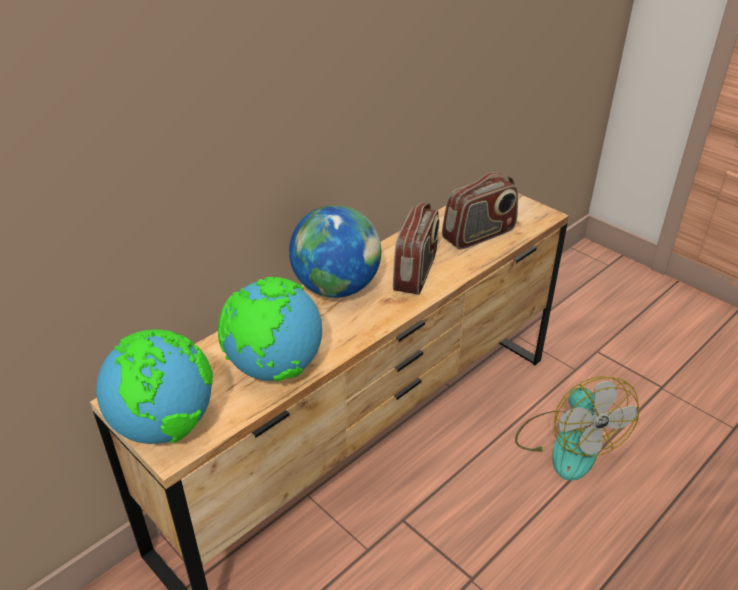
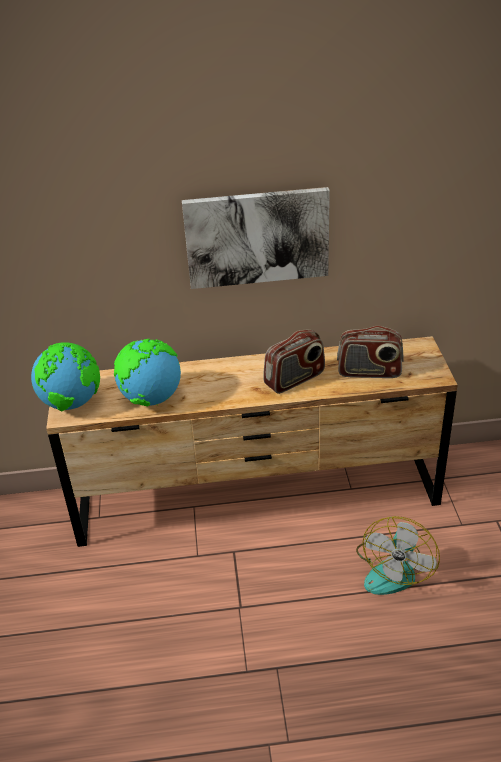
camera: 40 degrees right, 0 degrees up
(335, 97) = (257, 237): none -> picture
(336, 288) = (236, 368): globe -> none

